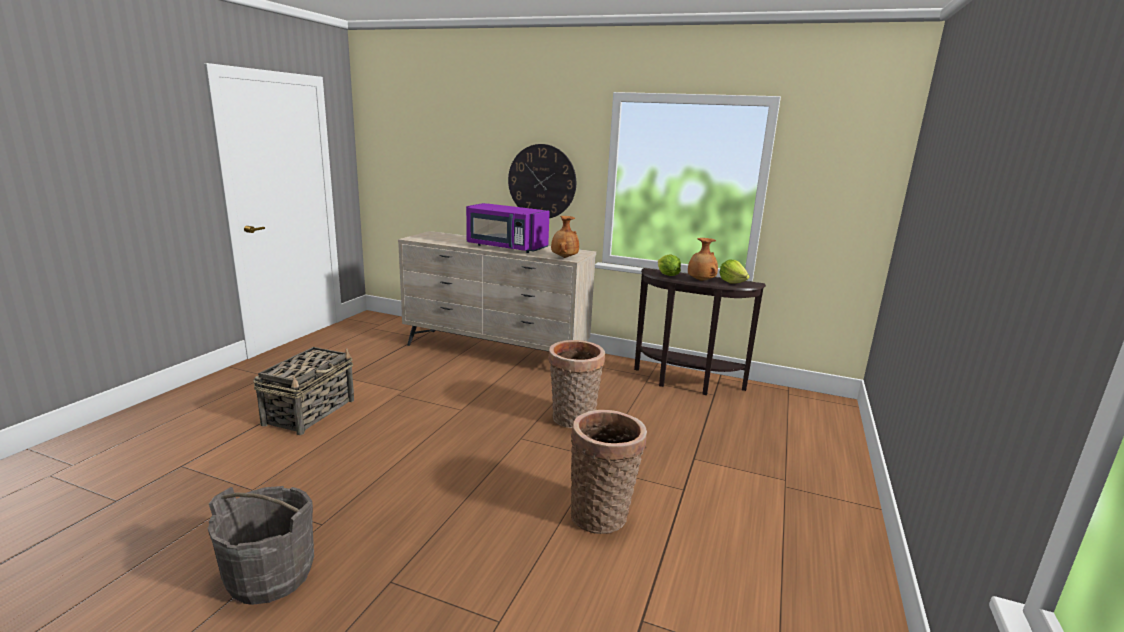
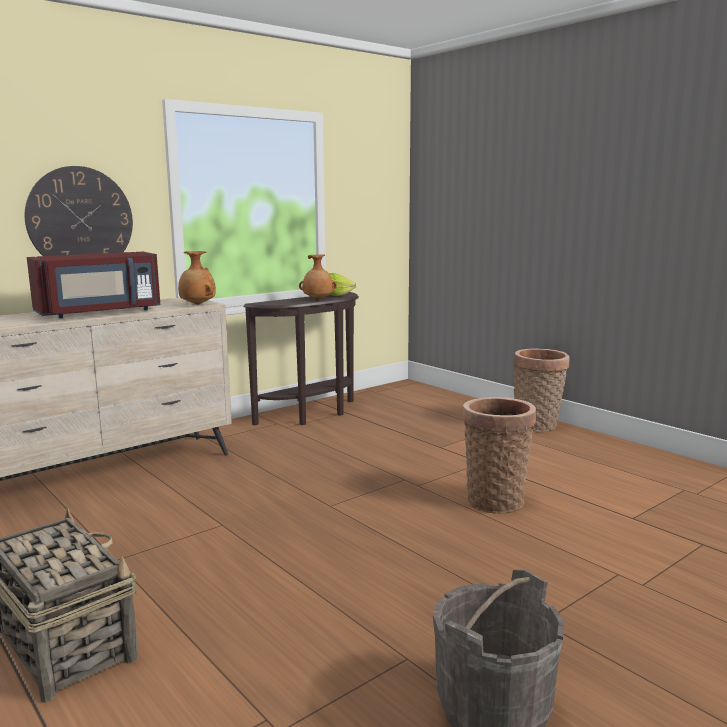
camera: 60 degrees left, 5 degrees down
(505, 247) = (99, 312): purple microwave -> red microwave
(573, 420) = (322, 474): basket -> basket (538, 426)
(667, 275) = (285, 302): lettuce -> none

